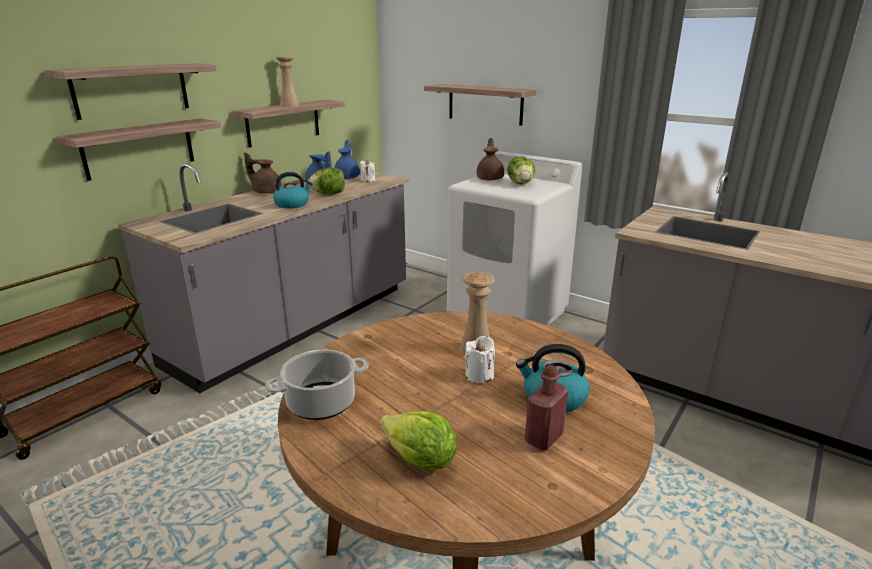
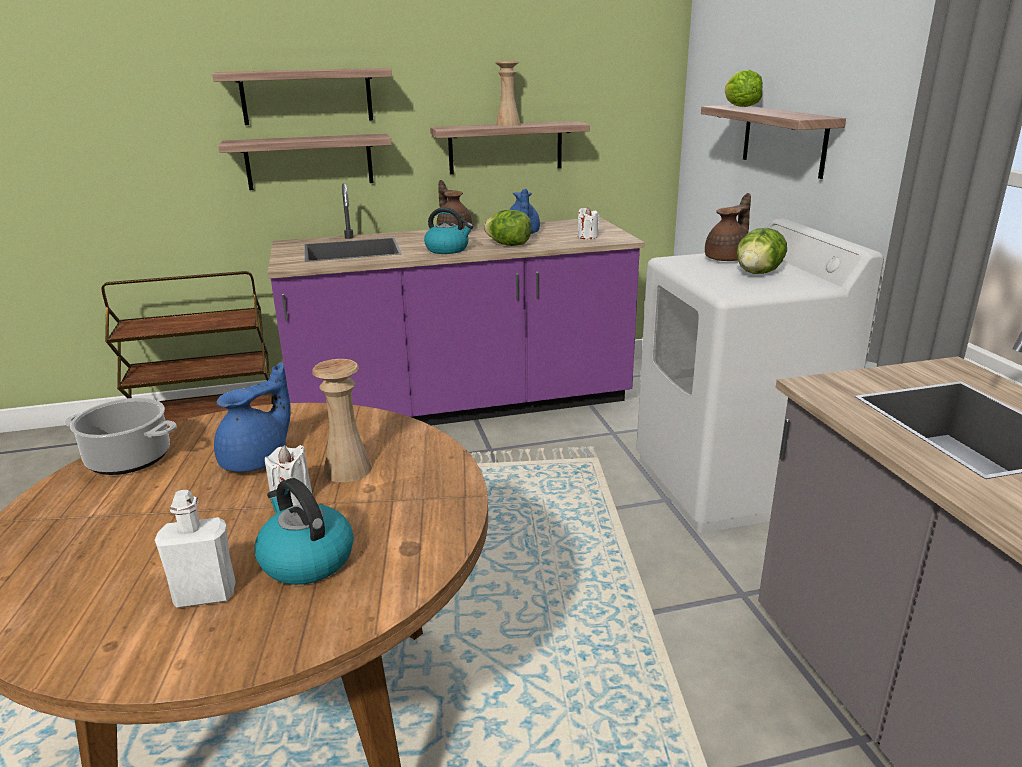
camera: 40 degrees right, 0 degrees up
(297, 325) = (462, 406): grey counter -> purple counter
(348, 177) = (573, 229): blue teapot -> blue teapot (257, 460)
(420, 460) = (81, 550): lettuce -> lettuce (740, 107)
(543, 438) = (205, 595): red bottle -> white bottle

